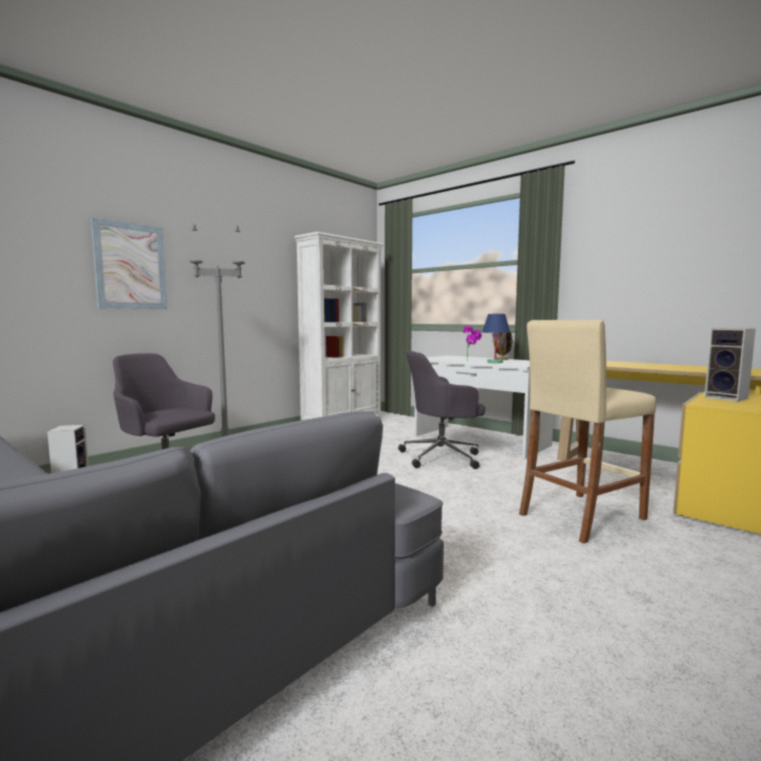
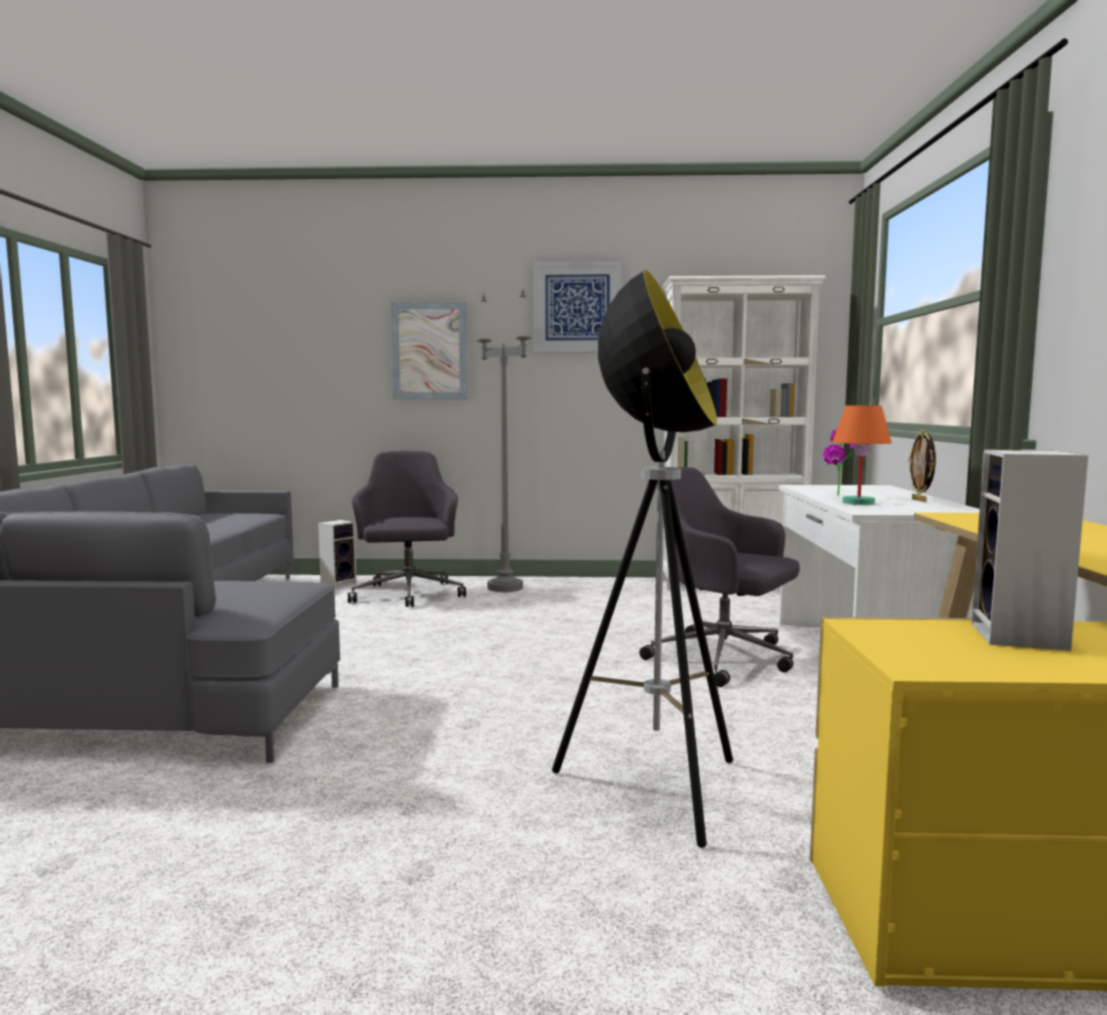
camera: 50 degrees right, 0 degrees up
(243, 243) = (577, 307): none -> picture
(494, 362) = (857, 502): blue table lamp -> orange table lamp
(581, 516) = (654, 789): beige stool -> floor lamp

